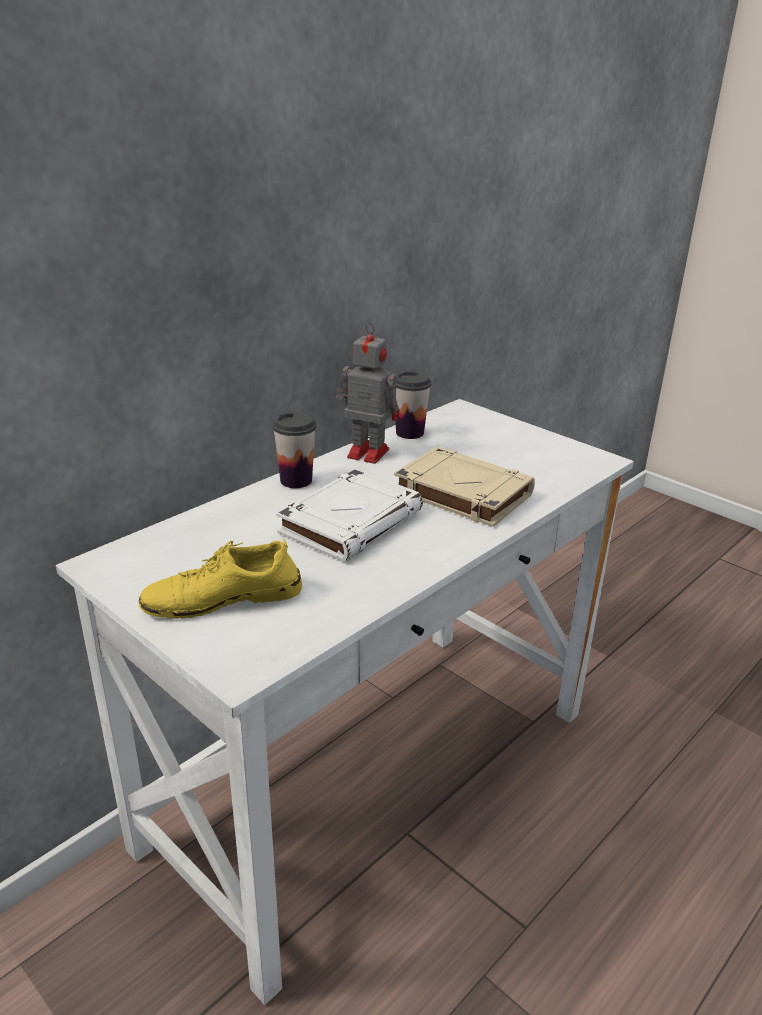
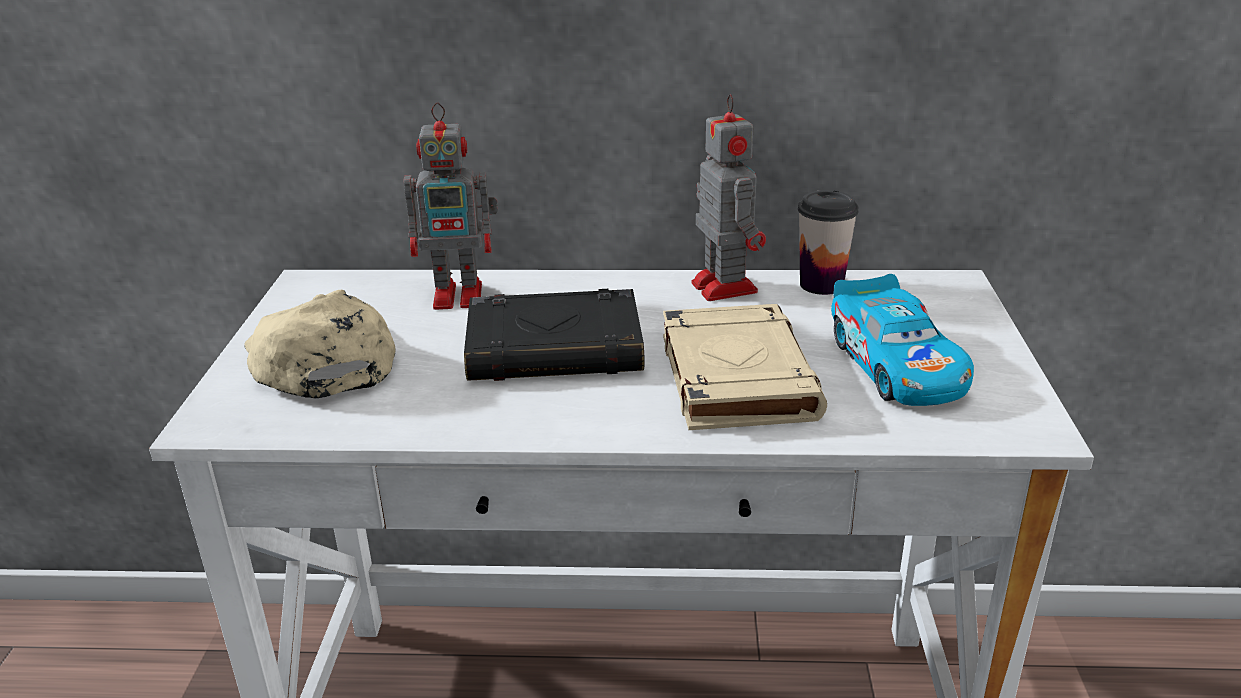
camera: 50 degrees right, 0 degrees up
(223, 598) = (319, 357): yellow shoe -> beige cap
(232, 521) = (461, 296): none -> toy robot
(296, 480) = (593, 283): cup -> none
(351, 522) = (556, 348): white book -> black book
(510, 456) = (896, 365): none -> toy car

